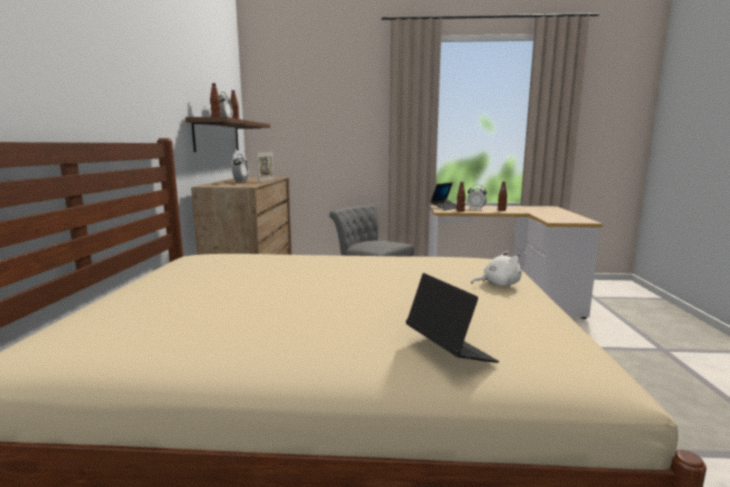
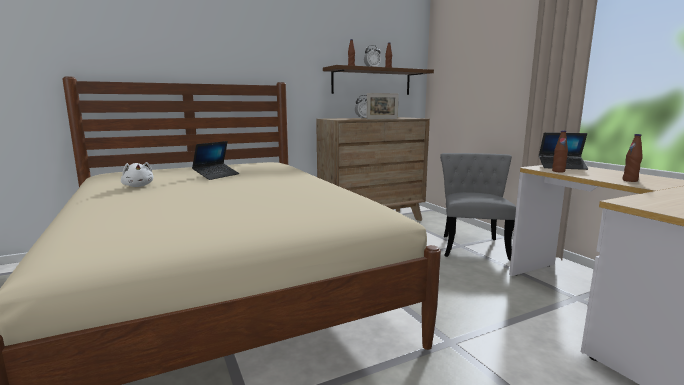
camera: 60 degrees right, 0 degrees up
(449, 350) = (94, 216): laptop -> laptop (216, 175)
(476, 209) = (594, 174): alarm clock -> none
(498, 284) = (273, 216): white plush toy -> white plush toy (138, 186)

